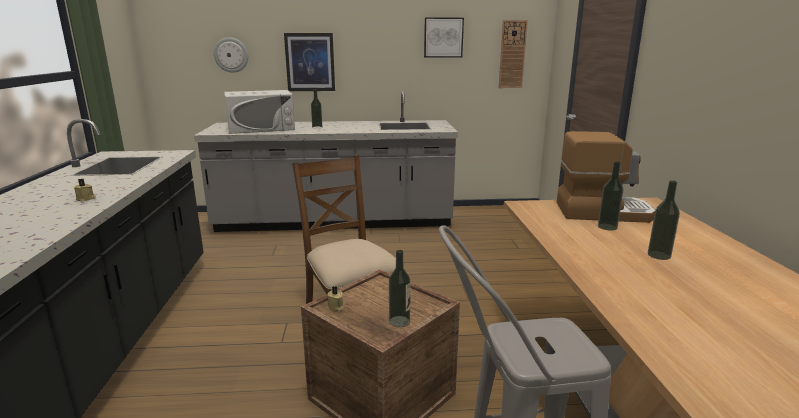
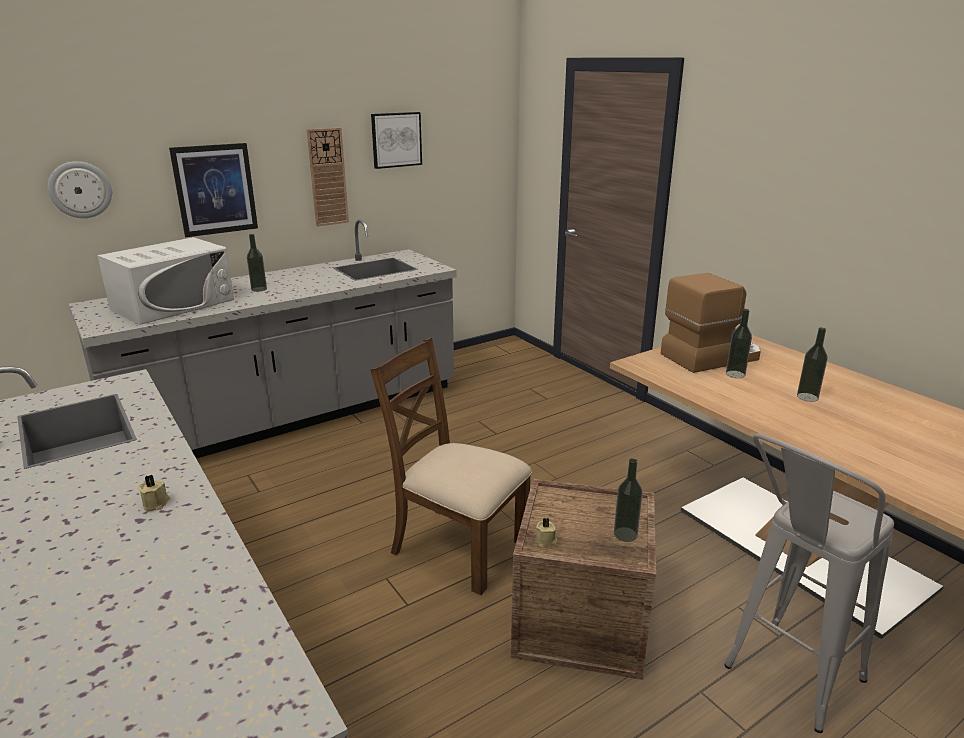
camera: 30 degrees left, 5 degrees up
(512, 54) = (477, 156): wall clock -> wall clock (328, 177)

